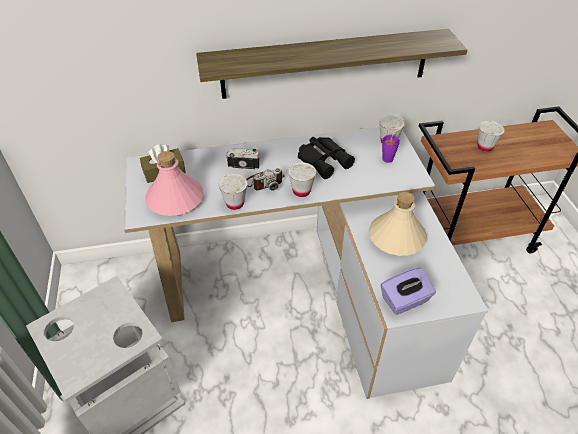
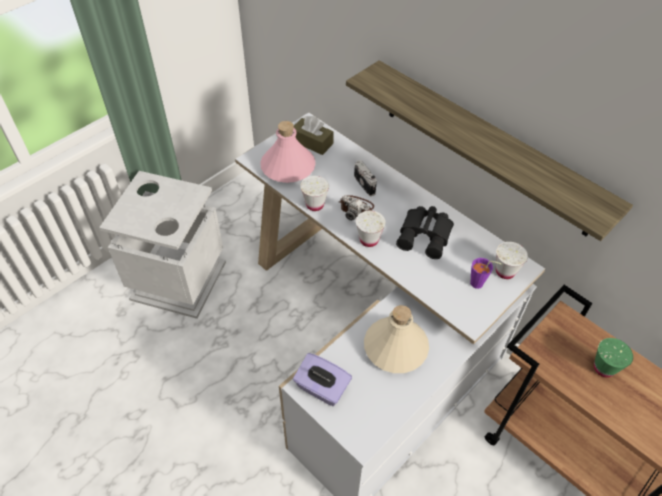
camera: 55 degrees right, 5 degrees up
(485, 147) = (604, 368): white cup -> green cup

